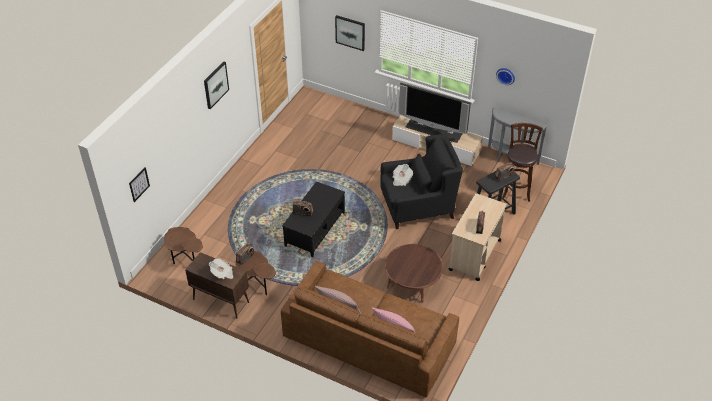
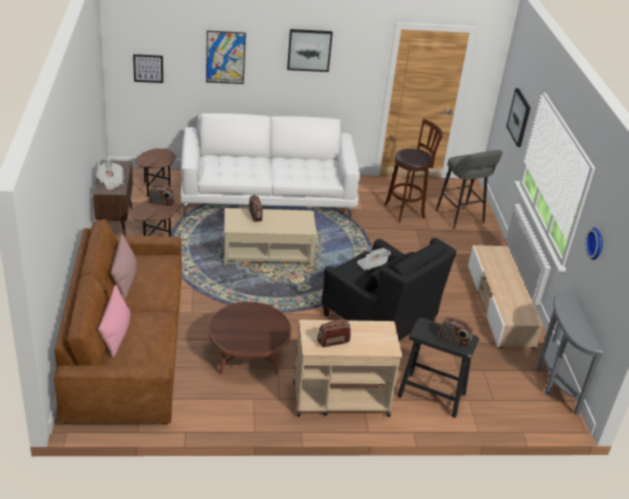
camera: 55 degrees right, 10 degrees down
(177, 133) = (225, 57): none -> picture
(244, 200) = (268, 195): none -> white sofa
(314, 229) = (268, 253): black coffee table -> beige coffee table
(341, 116) = (461, 218): none -> grey stool
(434, 129) = (505, 279): television -> none
(516, 190) = (500, 405): brown stool -> brown stool (406, 211)

